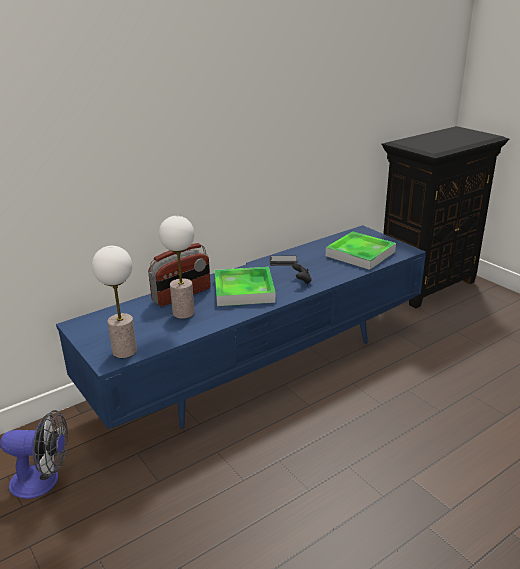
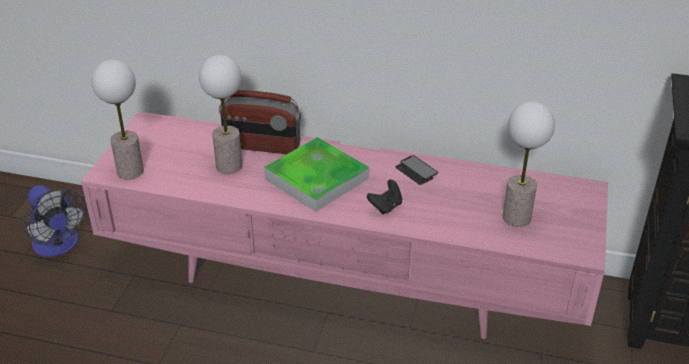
camera: 50 degrees right, 10 degrees up
(260, 364) = (345, 275): blue tv stand -> pink tv stand
(360, 254) = (516, 218): tray -> table lamp

